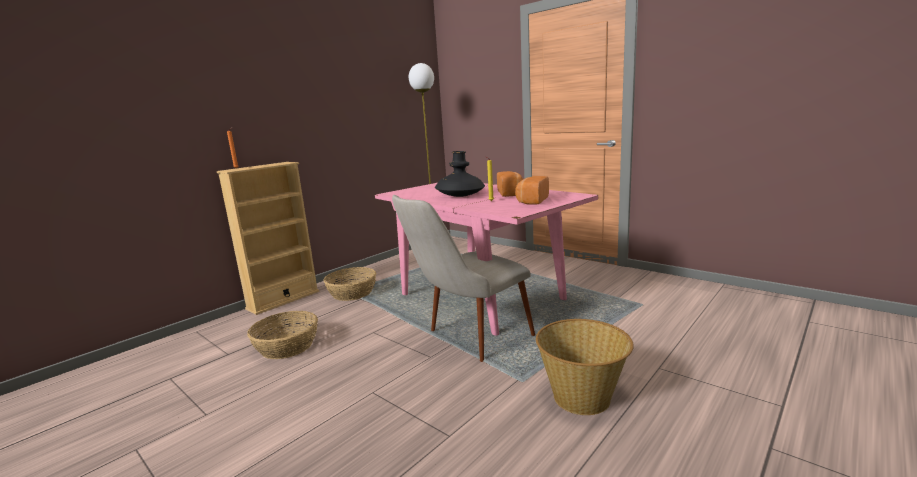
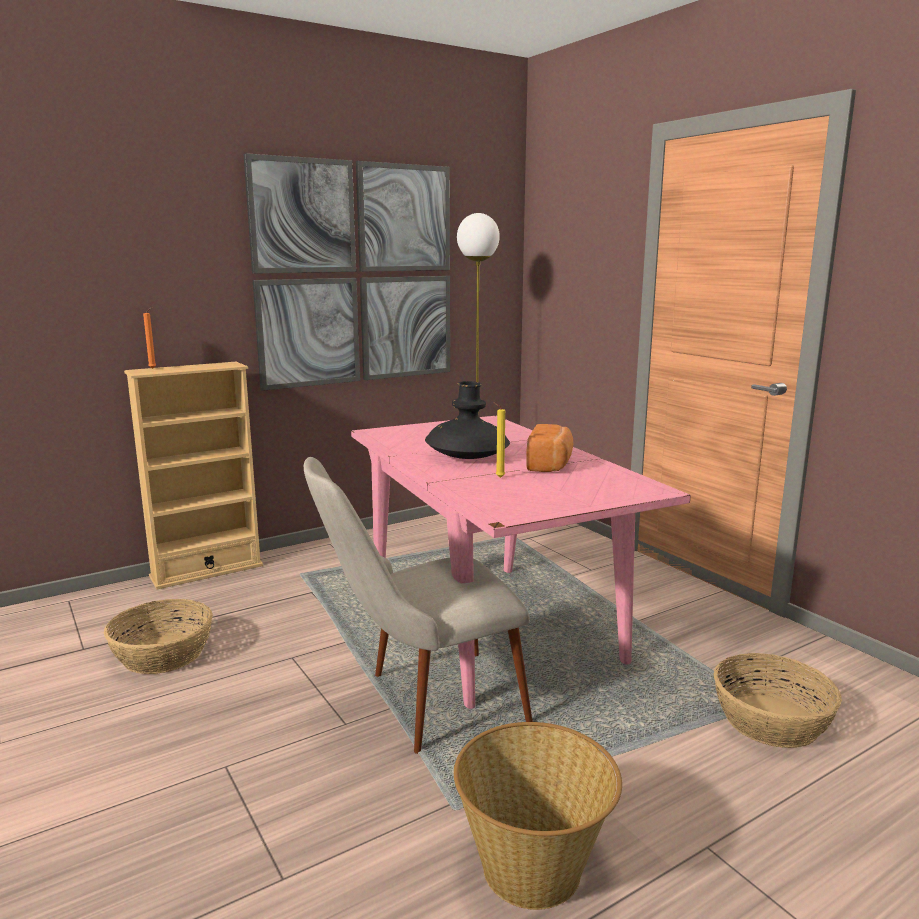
camera: 15 degrees right, 0 degrees up
(351, 103) = (356, 274): none -> picture
(352, 293) = (306, 578): basket -> basket (772, 721)
(531, 201) = (563, 489): bread -> none

